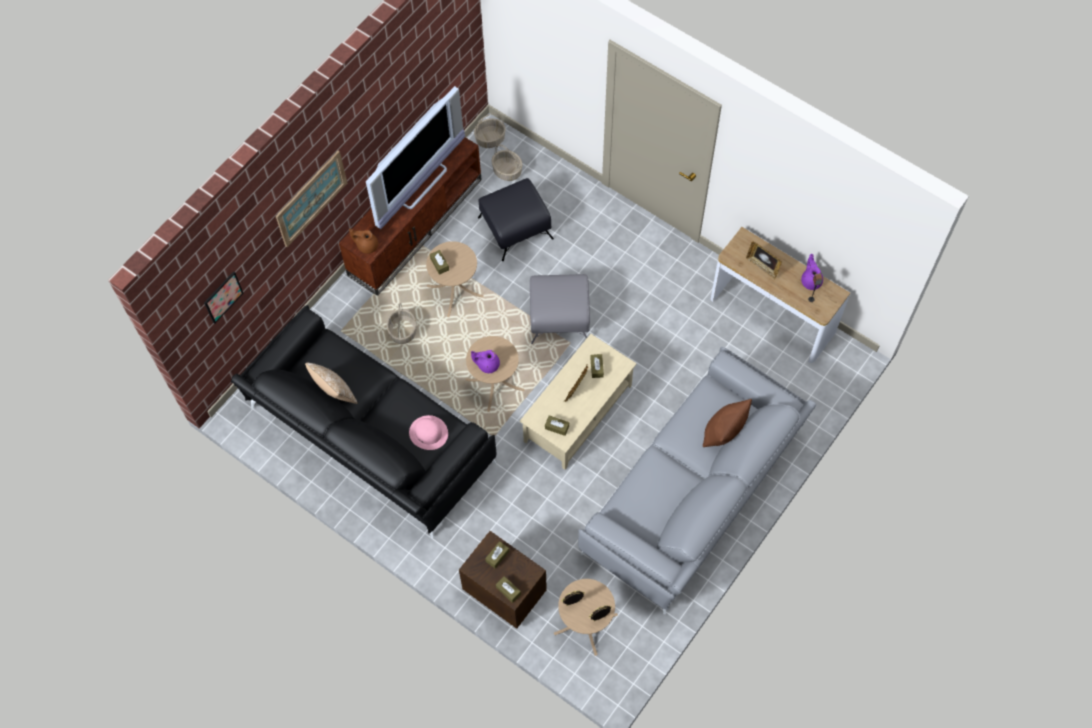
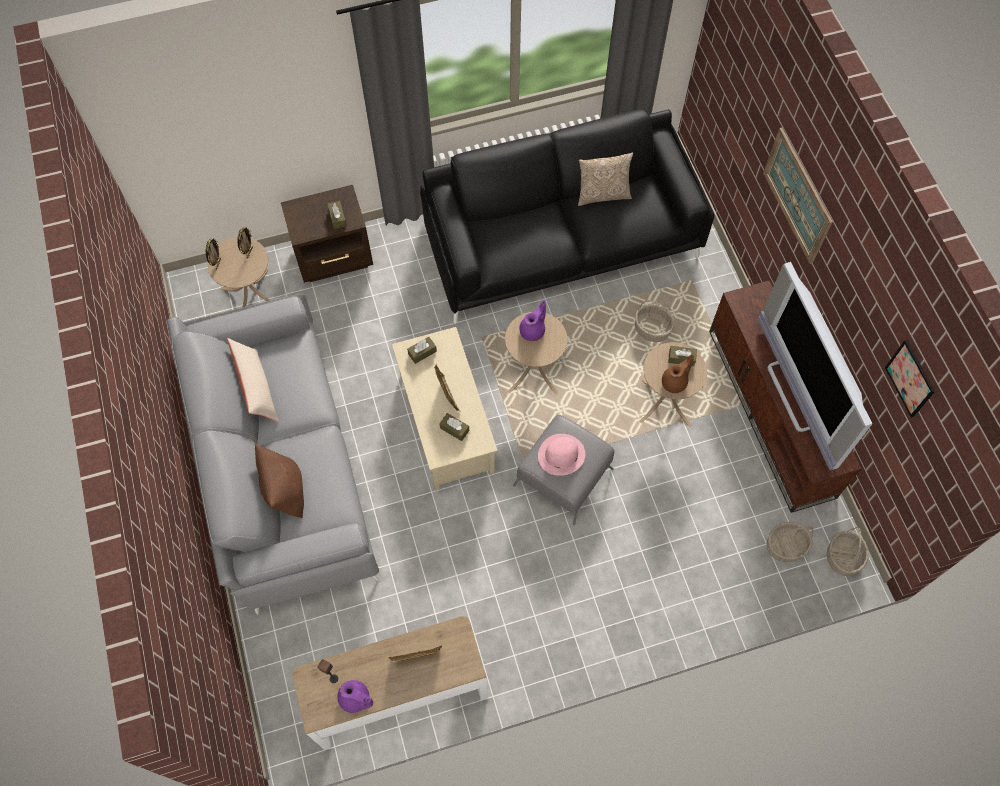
camera: 125 degrees right, 0 degrees up
(223, 297) = (731, 78): picture -> picture (910, 378)
(366, 245) = (748, 302): brown teapot -> brown teapot (675, 382)
(428, 433) = (502, 242): pink hat -> pink hat (561, 455)
(508, 590) = (301, 207): brown tissue box -> none
(515, 228) = (703, 505): black ottoman -> none
(671, 508) = (257, 388): none -> beige pillow

